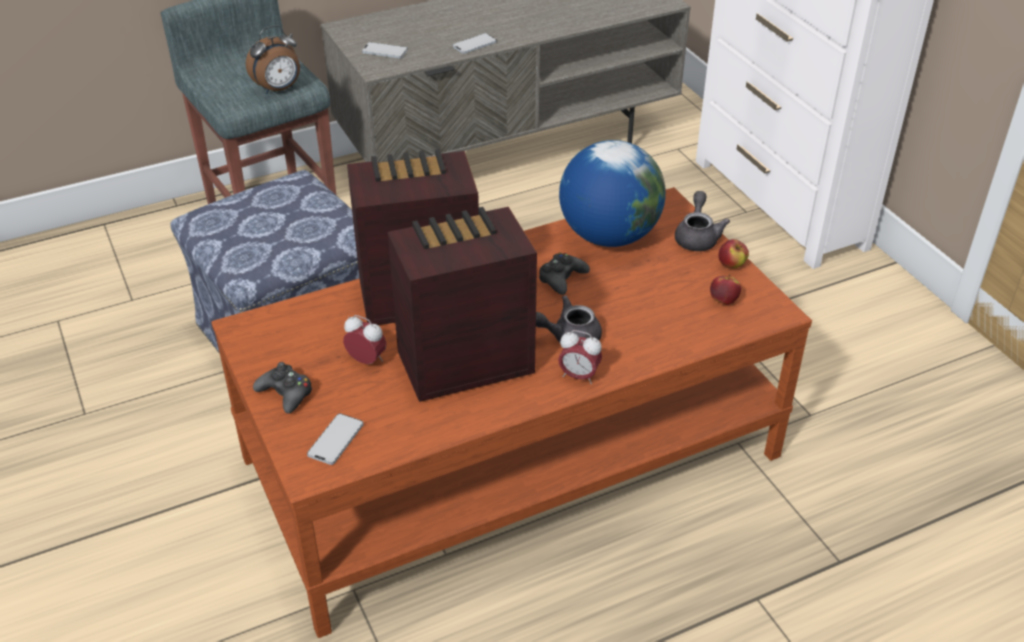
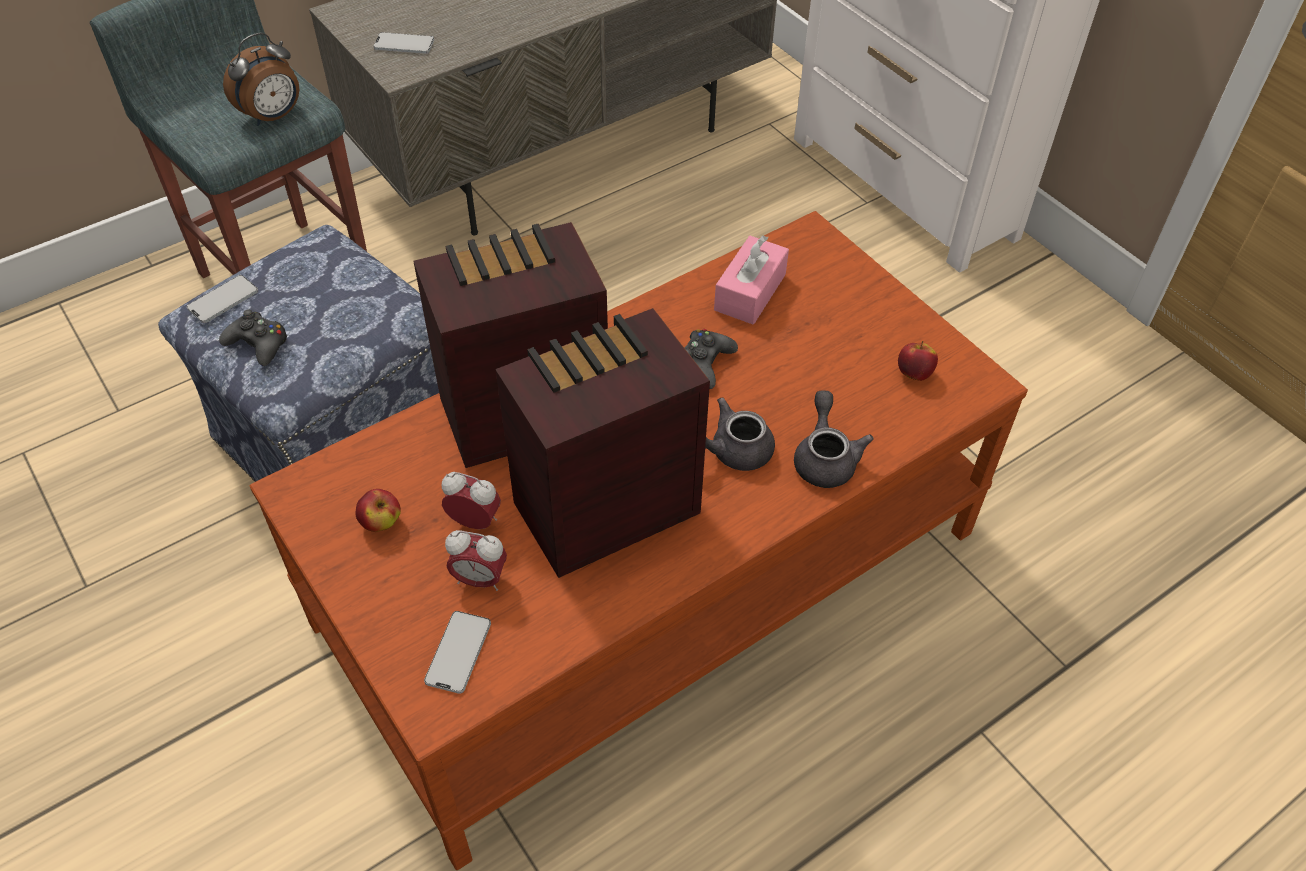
camera: 10 degrees left, 10 degrees up
(286, 393) = (375, 587): black game controller -> black game controller (258, 344)
(474, 44) = (520, 24): phone -> phone (223, 300)
(579, 376) = (757, 510): alarm clock -> alarm clock (480, 579)
(609, 236) = (750, 292): globe -> pink tissue box
(697, 237) = (860, 282): grey teapot -> grey teapot (825, 458)
(731, 265) = (912, 319): apple -> apple (381, 523)

